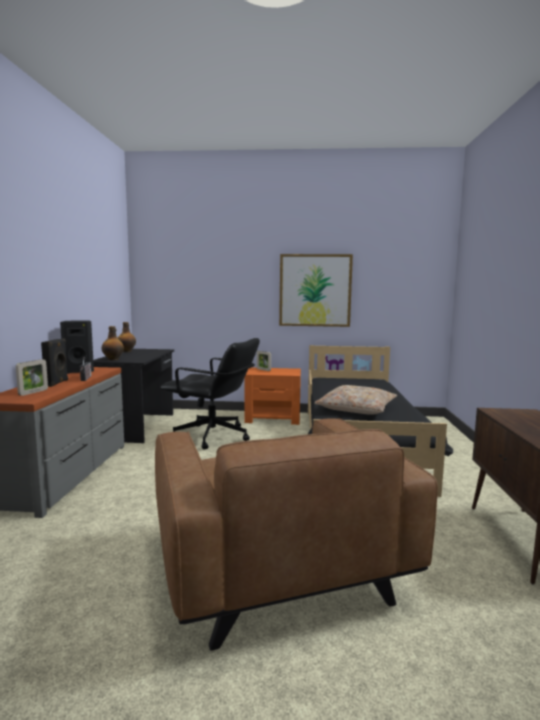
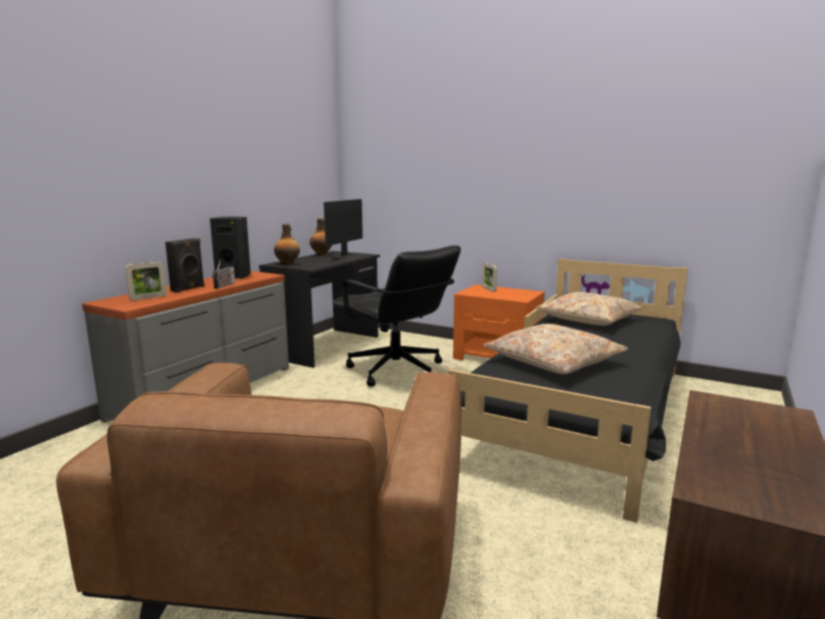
camera: 25 degrees right, 5 degrees up
(154, 352) = (349, 257): none -> monitor
(315, 290) = (572, 177): picture -> none
(342, 383) = (588, 319): none -> beige pillow

